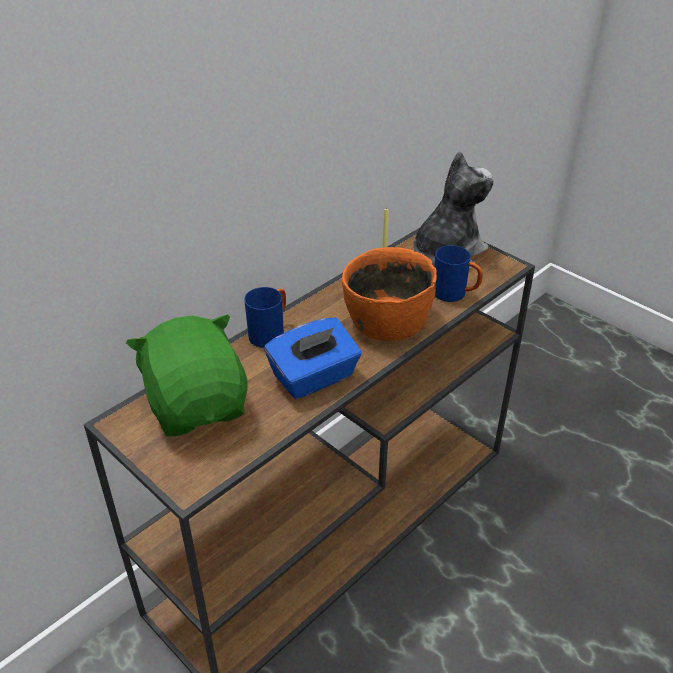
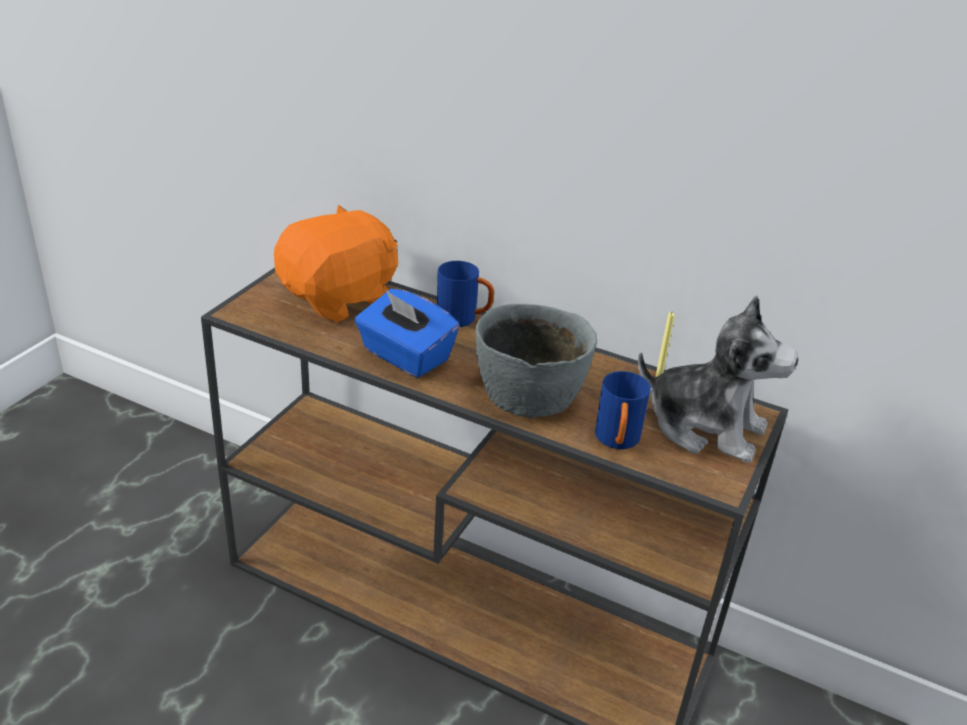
camera: 70 degrees right, 5 degrees down
(198, 405) = (340, 298): green plush toy -> orange plush toy
(386, 320) = (528, 391): orange bowl -> grey bowl

